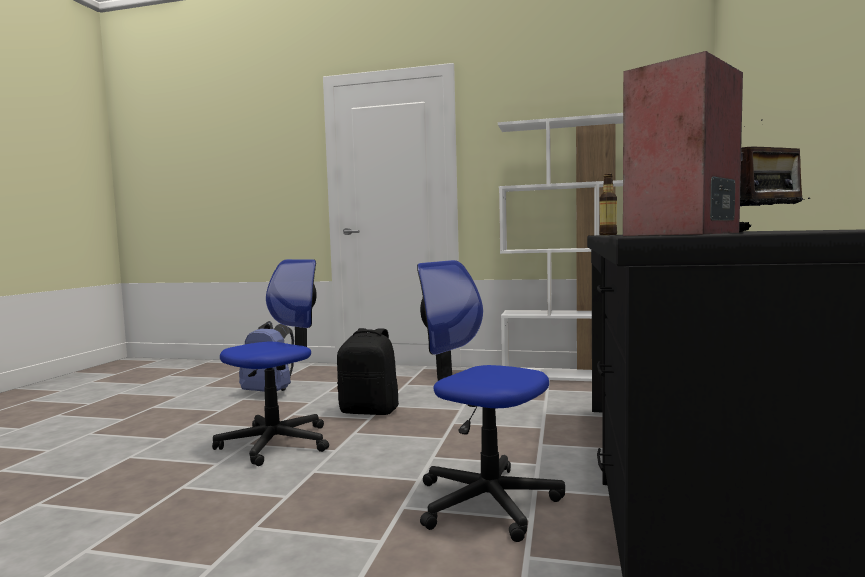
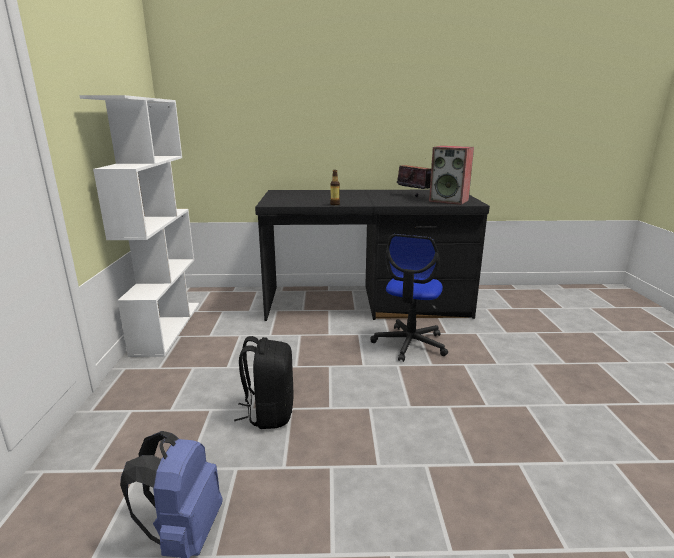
camera: 105 degrees left, 15 degrees up
(276, 443) = (368, 446): office chair -> none

